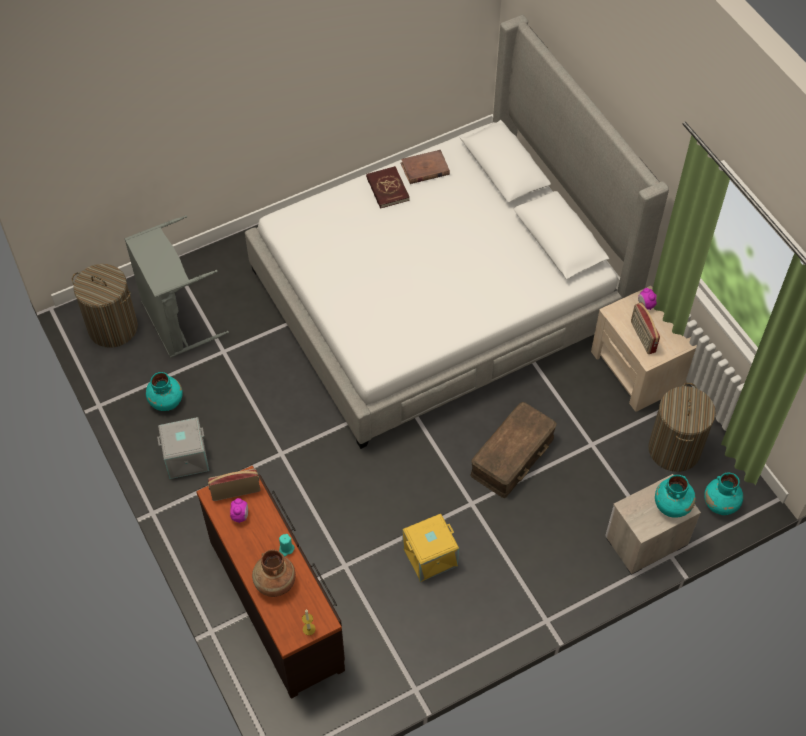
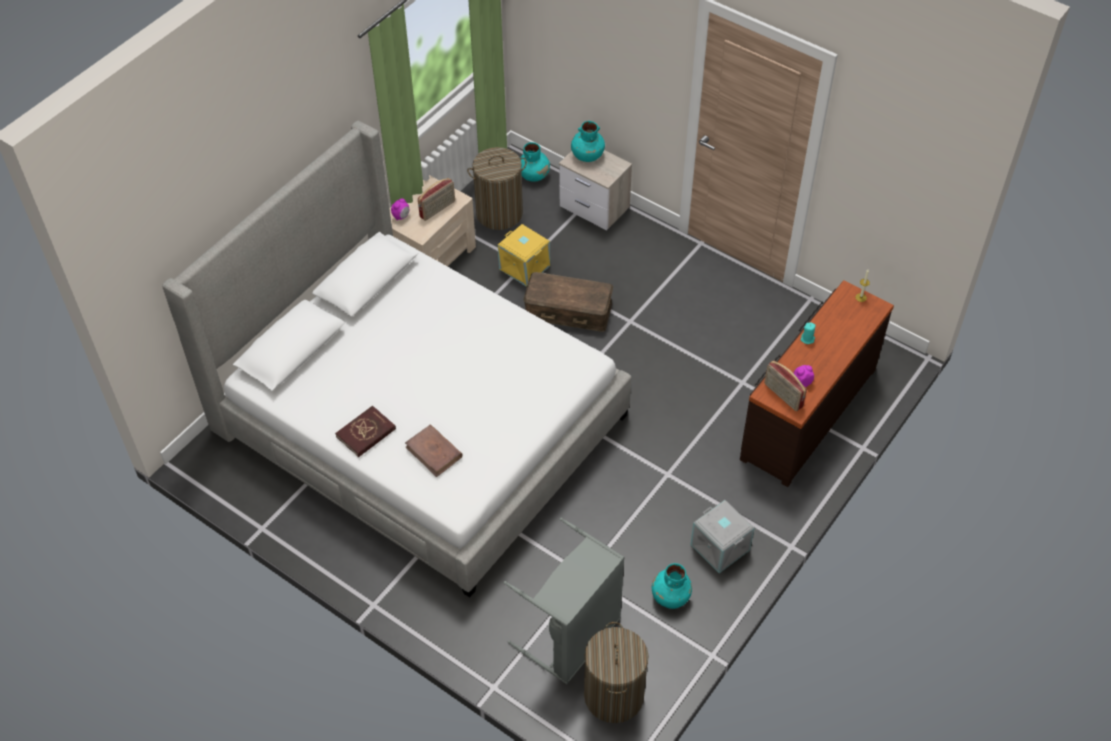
camera: 115 degrees left, 5 degrees down
(275, 583) = (841, 334): brown vase -> none
(424, 169) = (323, 413): brown book -> brown book (434, 452)
(430, 557) = (697, 330): yellow storage box -> yellow storage box (525, 267)

